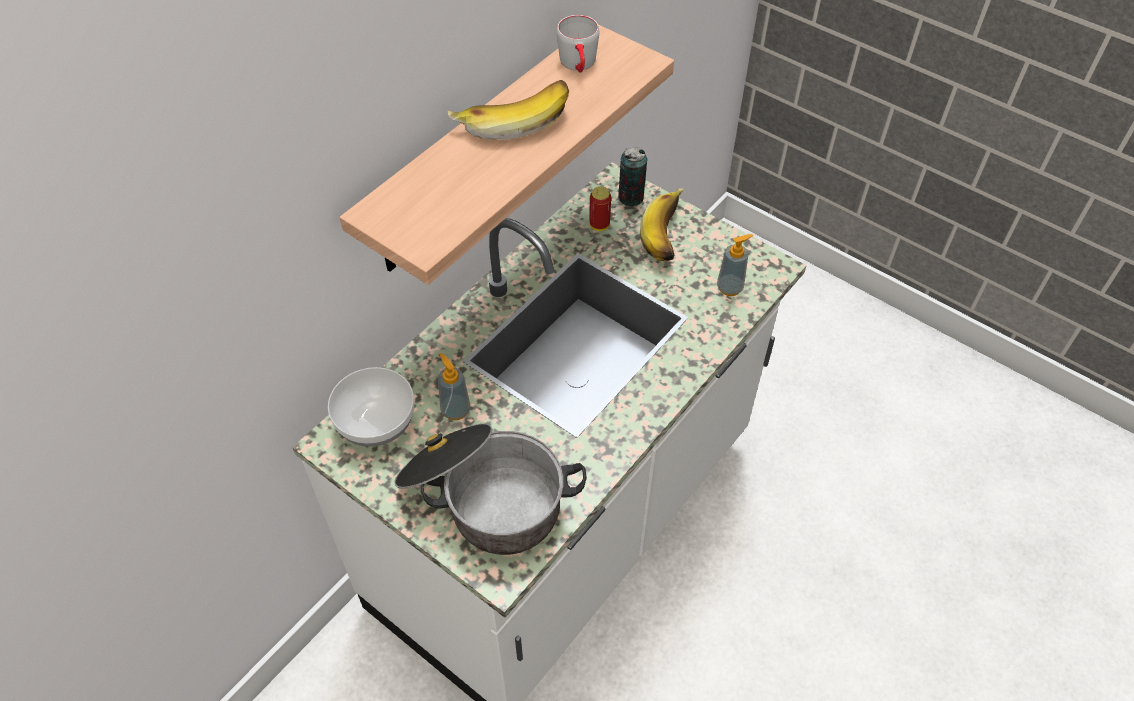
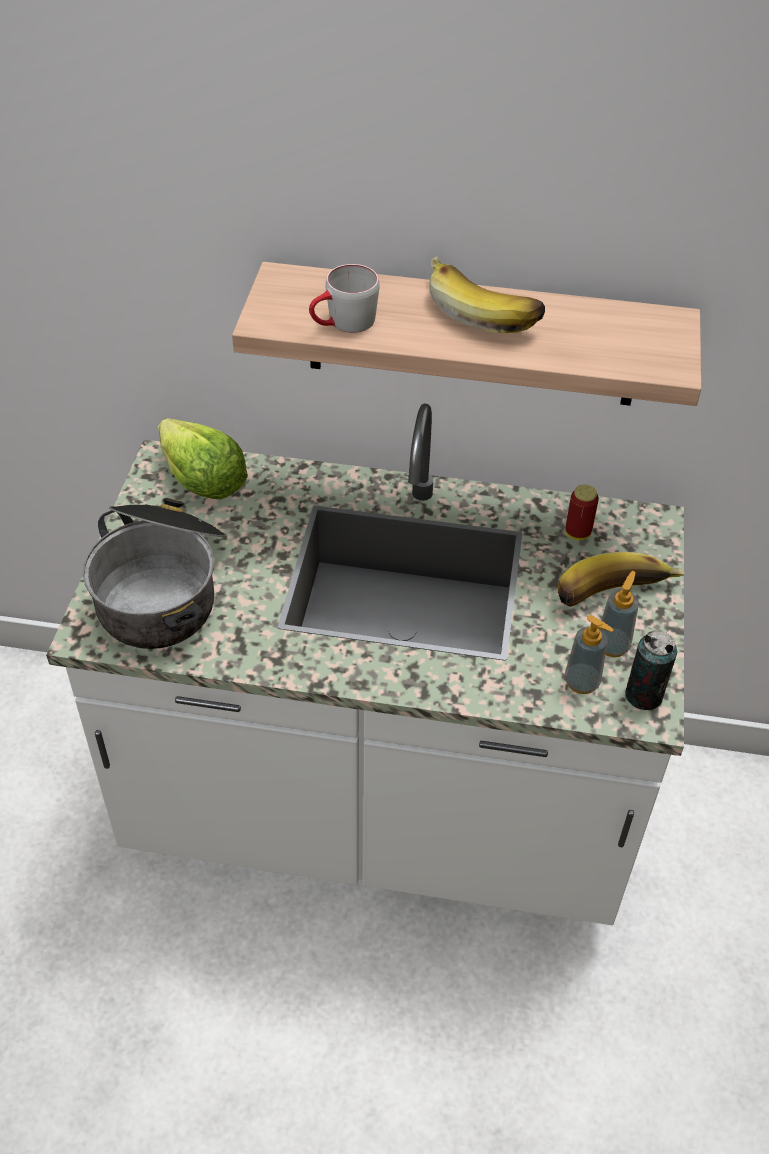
camera: 60 degrees right, 5 degrees down
(377, 424) = (201, 480): bowl -> lettuce
(455, 410) = (251, 525): soap dispenser -> soap dispenser (612, 645)
(579, 65) = (614, 324): grey mug -> grey mug (343, 324)
(631, 197) = (643, 543): can -> can (643, 695)

